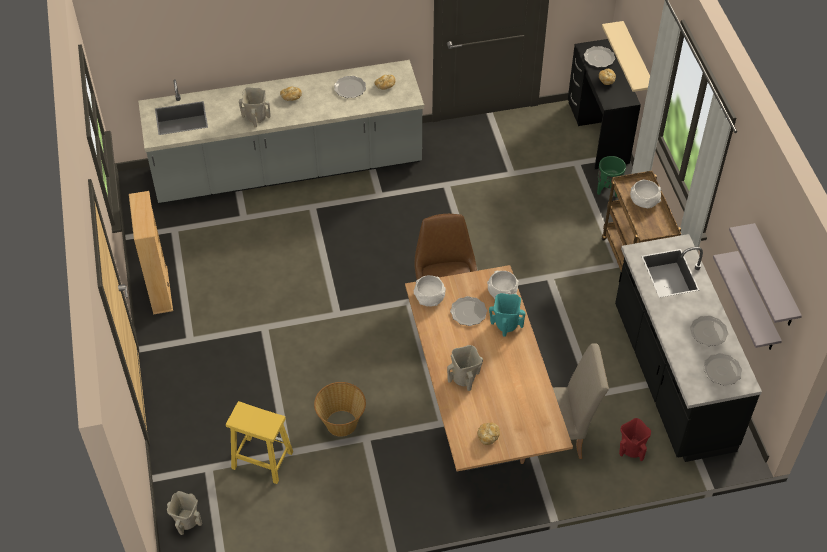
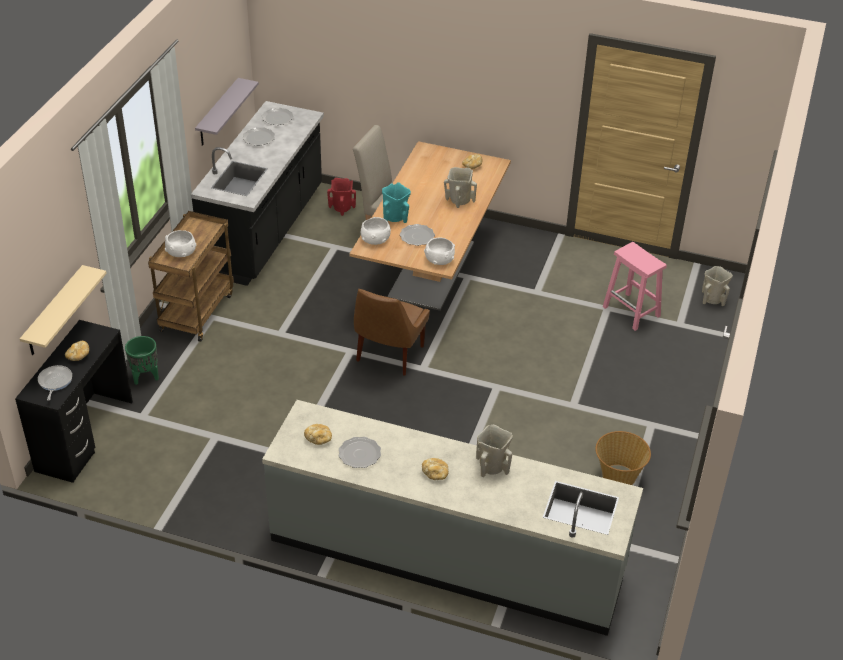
camera: 150 degrees left, 10 degrees down
(160, 290) = (662, 483): beige bookcase -> none
(261, 460) = (632, 312): yellow stool -> pink stool
(341, 422) = (549, 309): basket -> basket (618, 477)
(599, 58) = (55, 382): plate -> frying pan
(774, 278) = (219, 62): grey shelf -> none

